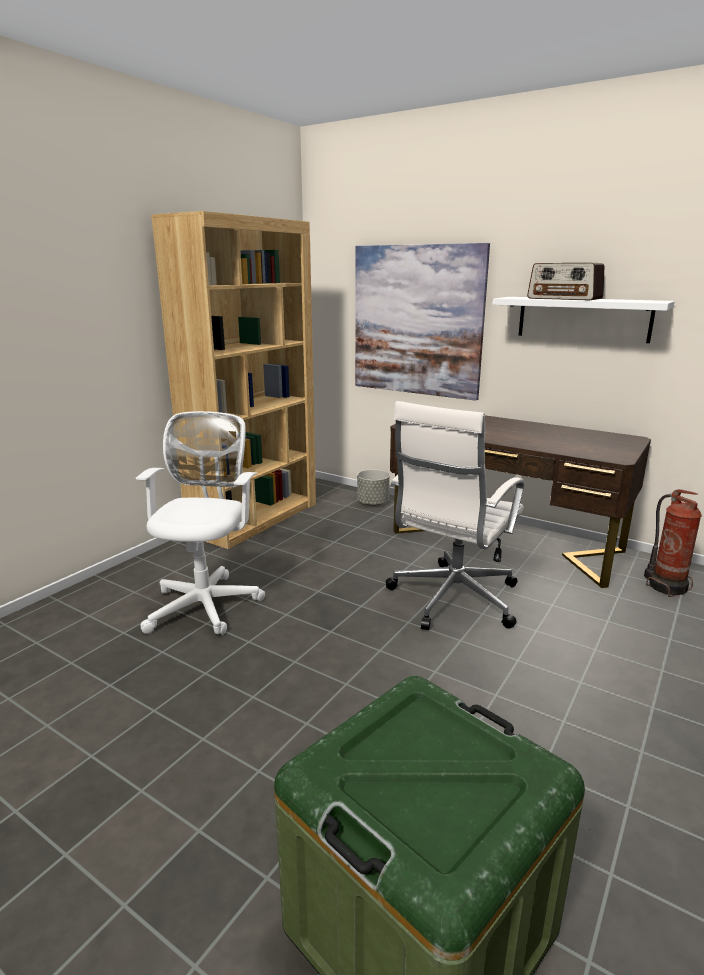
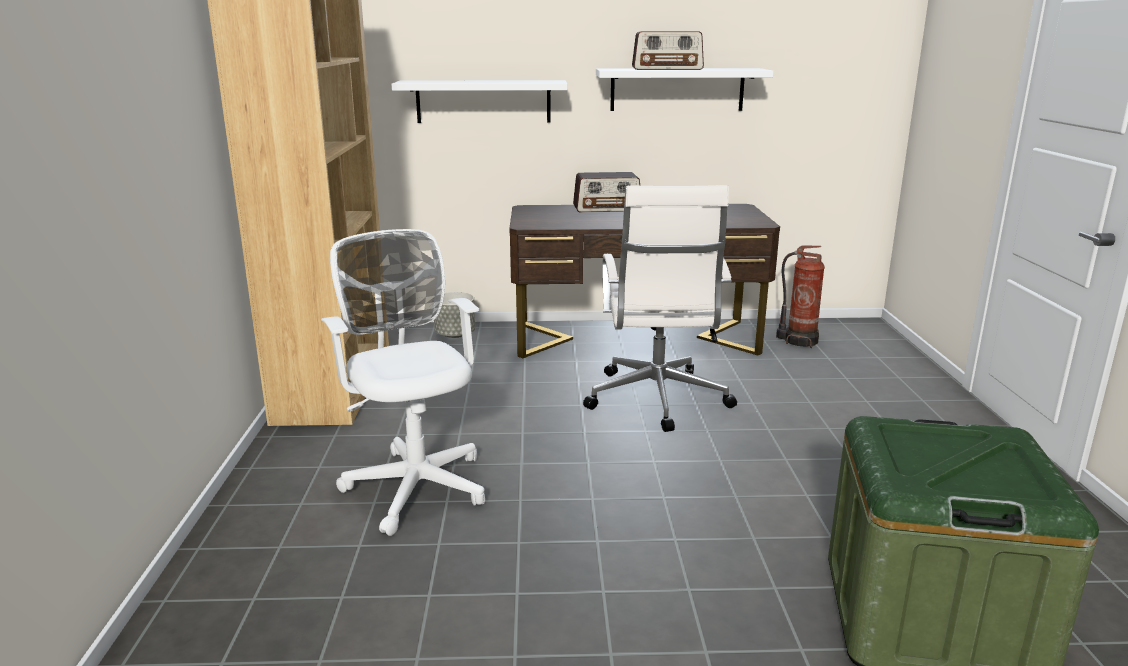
camera: 35 degrees left, 0 degrees up
(417, 321) = (483, 101): picture -> white shelf
(501, 421) = (607, 208): none -> radio

